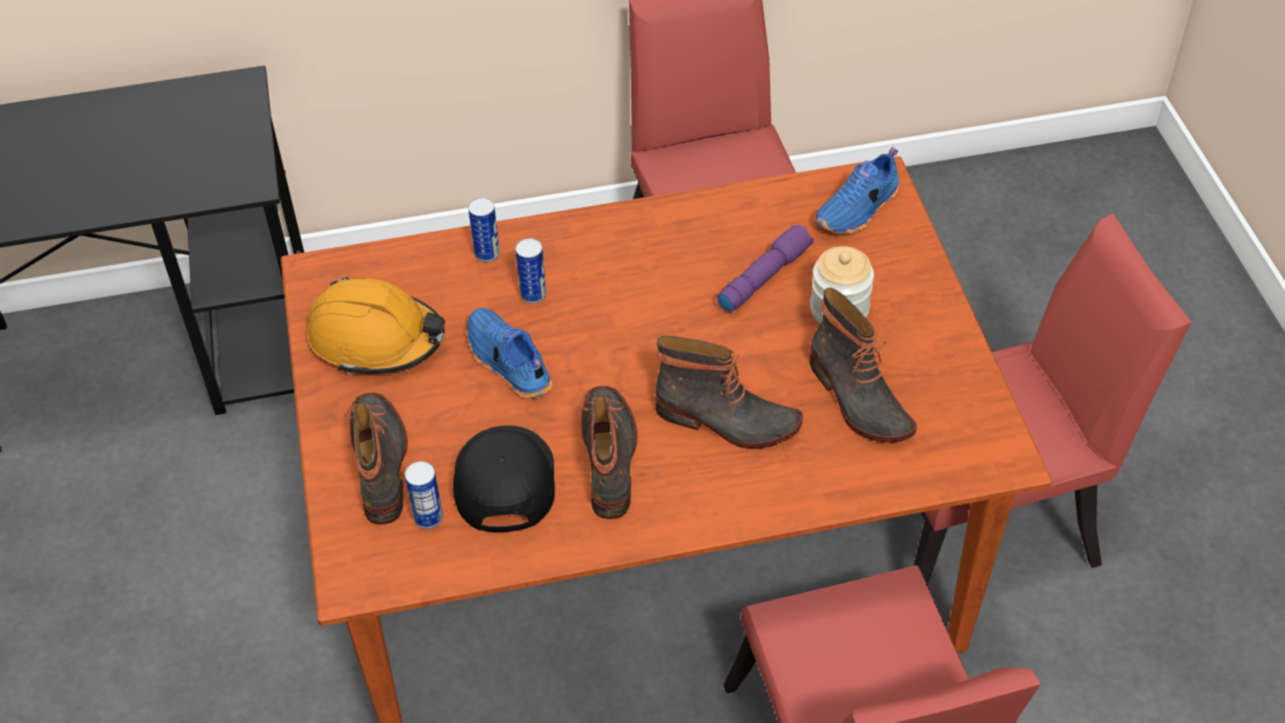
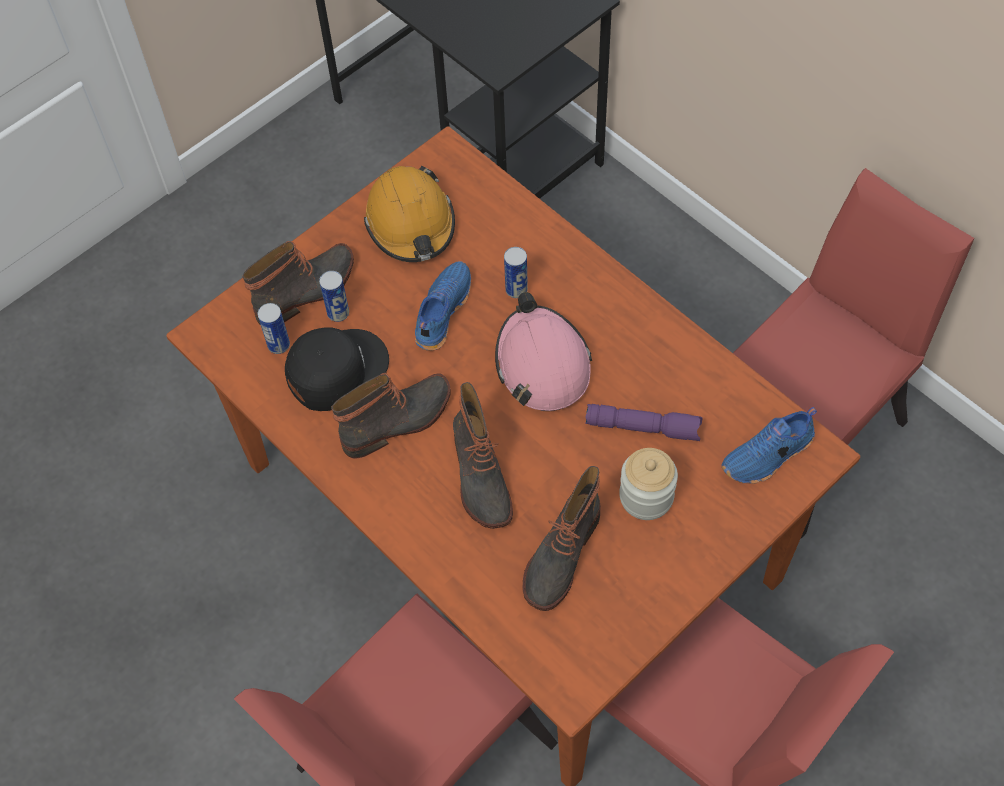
camera: 60 degrees right, 10 degrees up
(487, 254) = (535, 239): can -> can (338, 313)
(636, 315) = (542, 364): none -> pink hard hat
(858, 210) = (768, 456): blue shoe -> blue shoe turned 45 degrees counterclockwise

